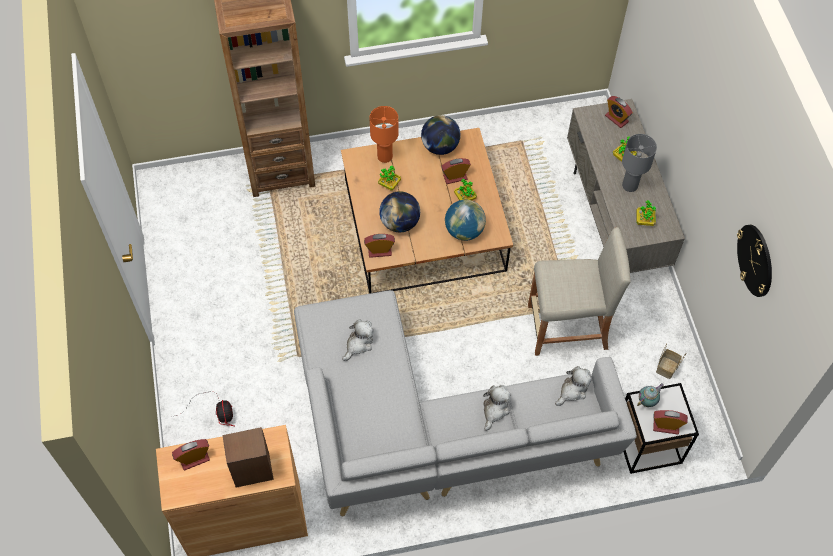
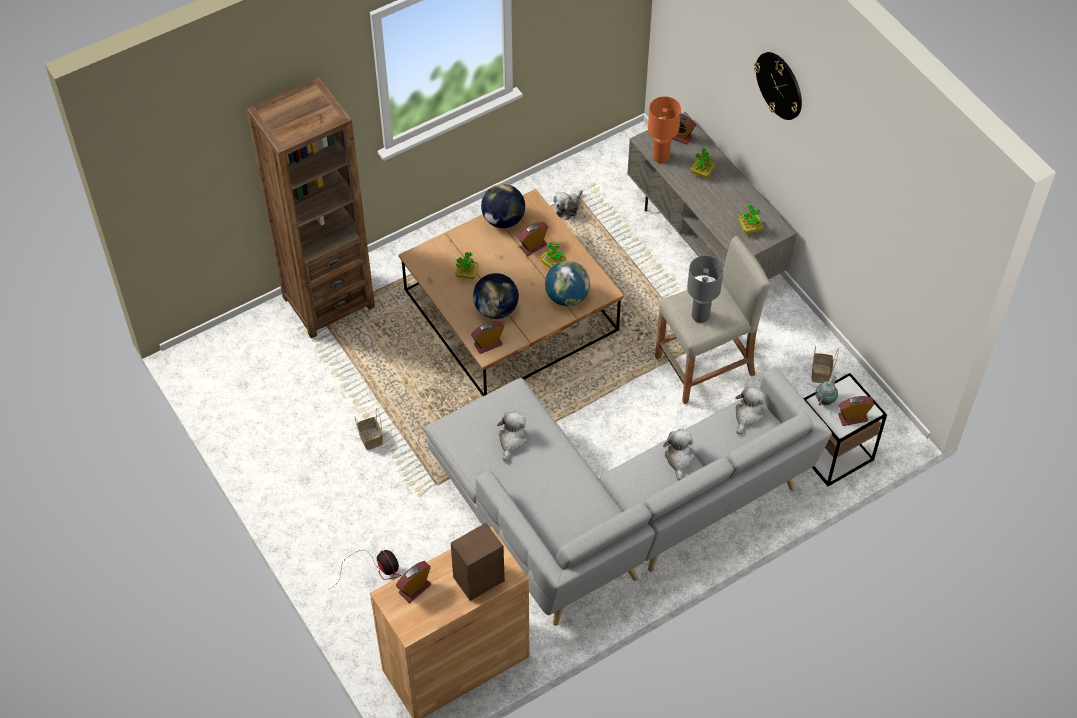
camera: 20 degrees left, 5 degrees down
(262, 297) = (370, 438): none -> basket
(385, 157) = (450, 248): orange table lamp -> orange table lamp (661, 157)
(509, 151) = (567, 208): none -> plush toy
(630, 186) = (721, 198): grey table lamp -> grey table lamp (701, 316)
(755, 260) = (889, 219): wall clock -> wall clock (779, 85)

